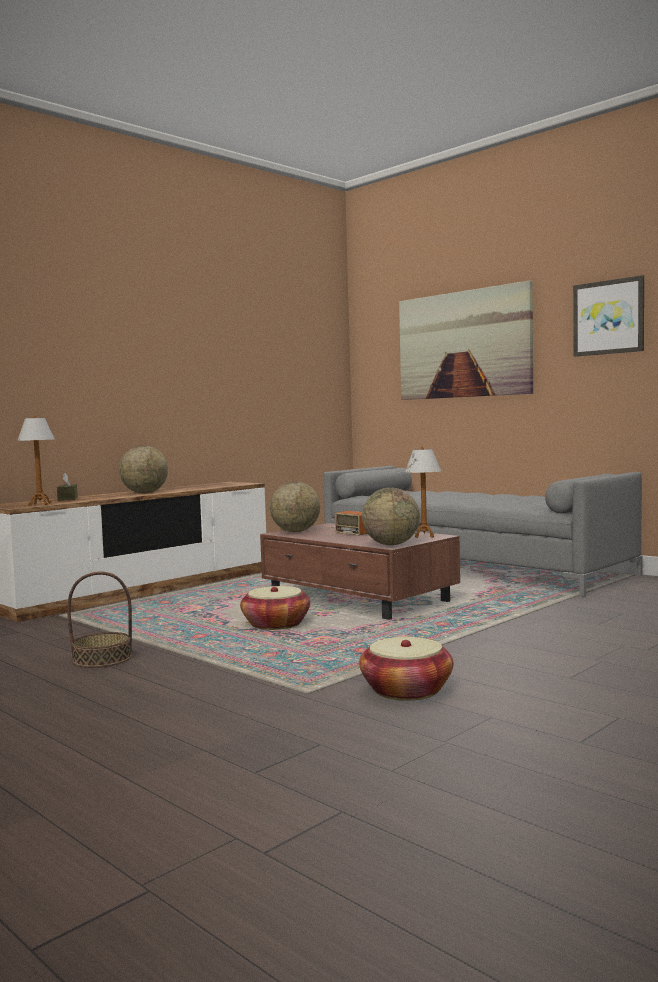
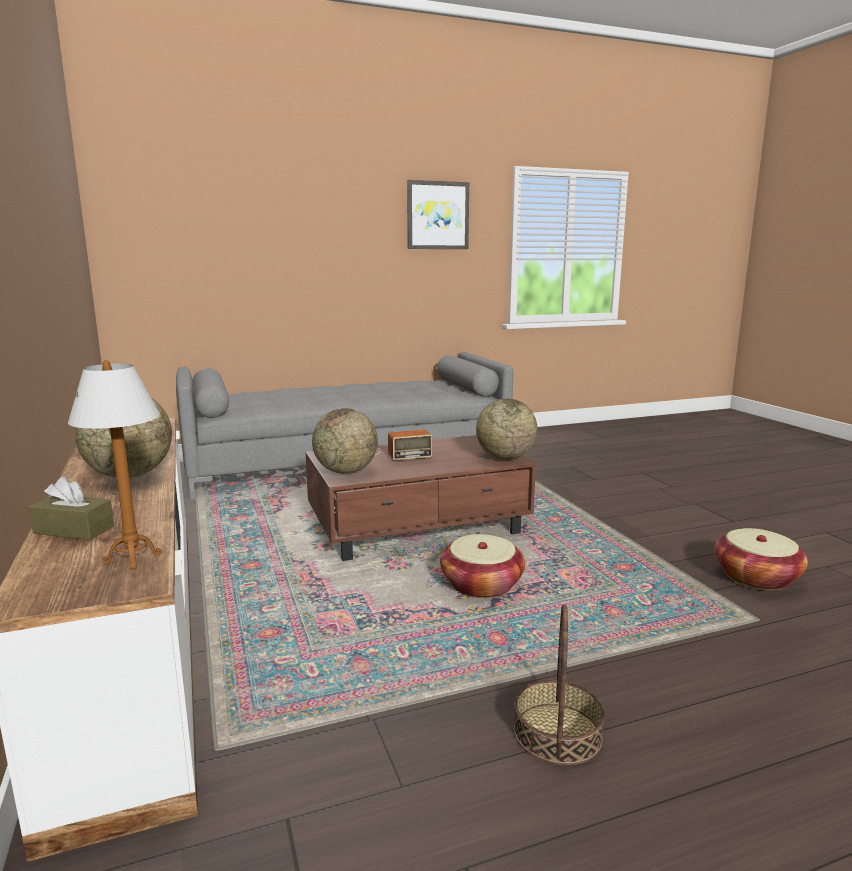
camera: 65 degrees left, 10 degrees up
(424, 536) = (472, 442): table lamp -> none
(463, 344) = (279, 224): picture -> none

